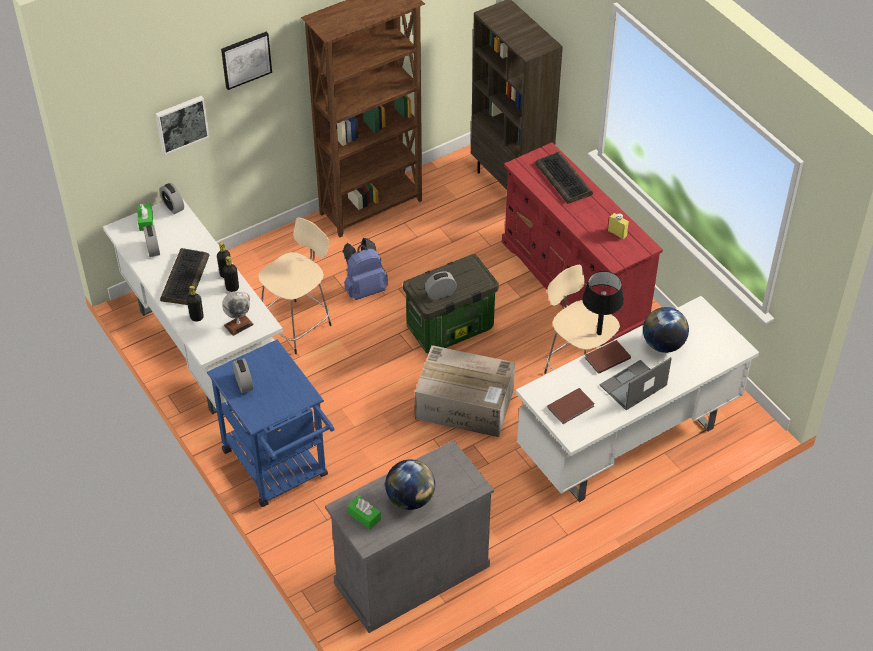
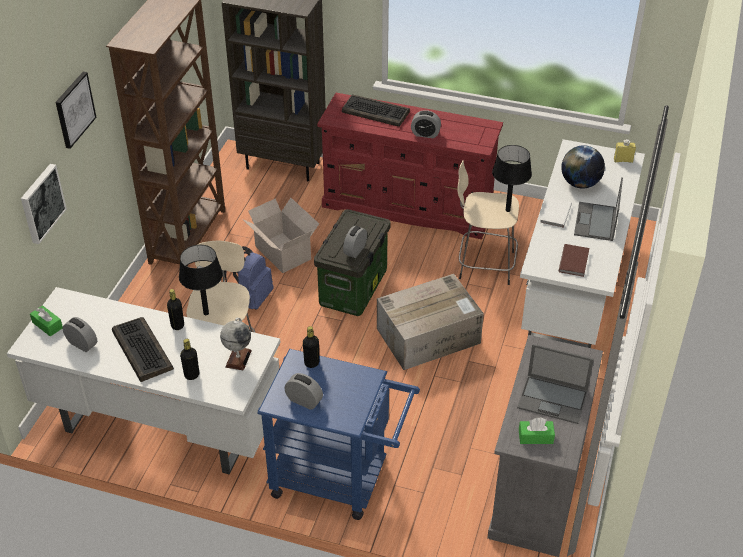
camera: 40 degrees left, 5 degrees down
(173, 206) = (61, 299): alarm clock -> alarm clock (425, 134)
(232, 288) = (197, 333): black bottle -> black bottle (311, 363)
(274, 278) = (206, 313): none -> black table lamp
(410, 499) = (553, 399): globe -> laptop
(429, 263) = (282, 251): none -> cardboard box
(606, 358) = (554, 214): brown book -> white book
(617, 233) = (459, 128): yellow bottle -> yellow bottle (623, 160)

